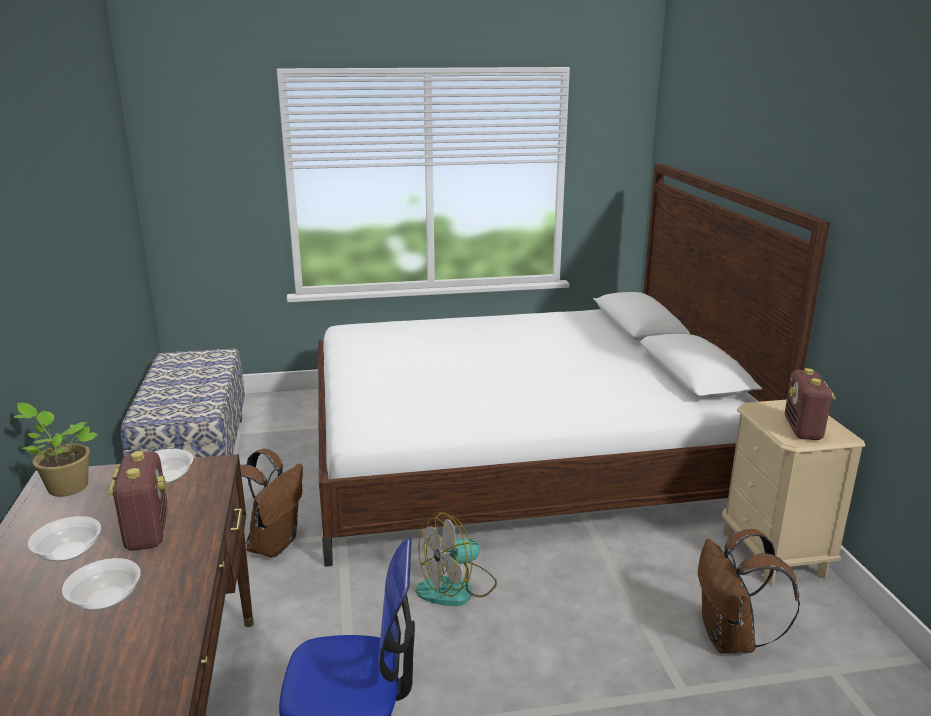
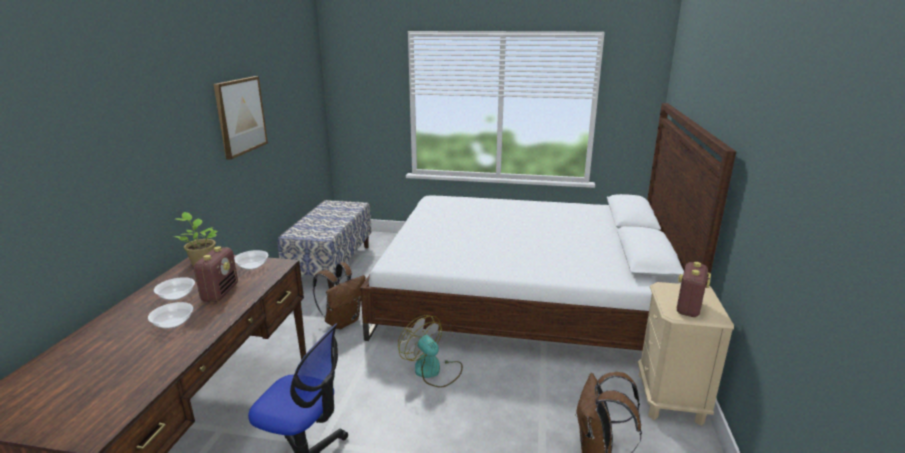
camera: 20 degrees right, 0 degrees up
(54, 223) = (240, 116): none -> picture
(457, 588) = (433, 371): fan -> fan turned 60 degrees clockwise

